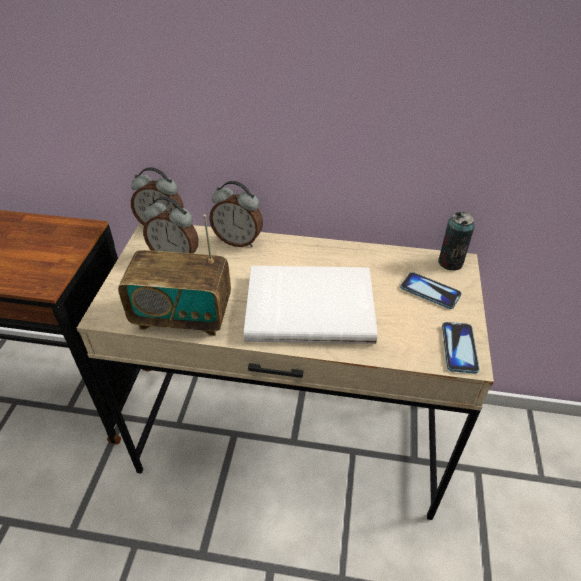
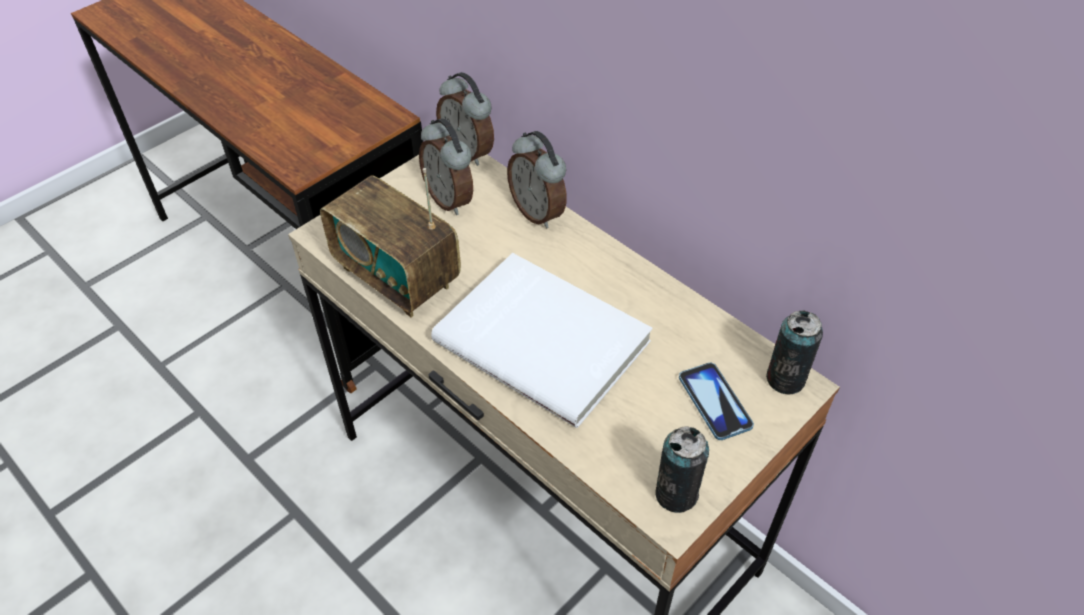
camera: 35 degrees right, 5 degrees up
(459, 348) = (676, 494): phone -> can

